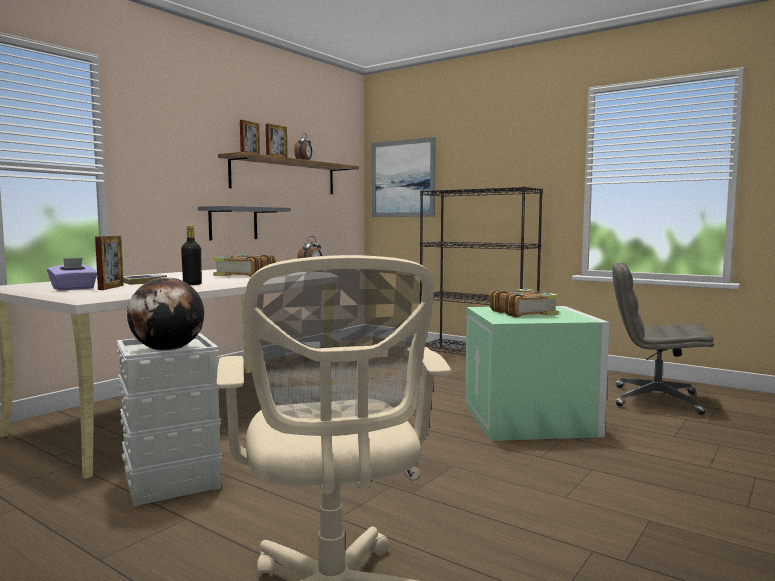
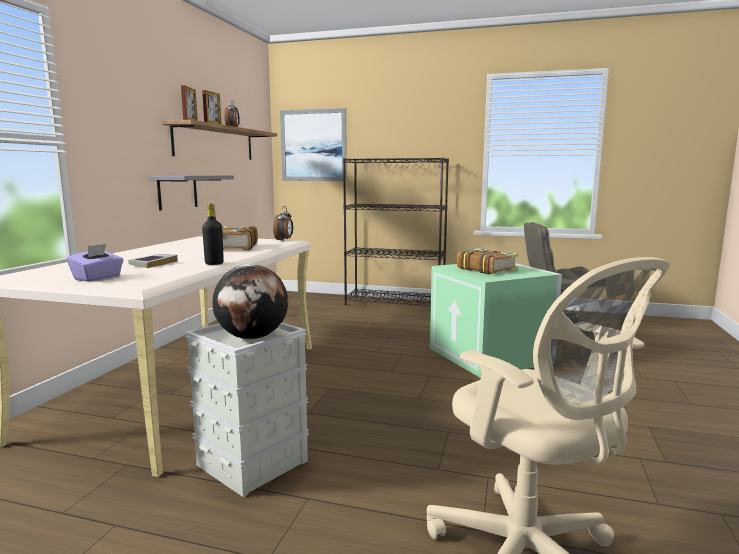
camera: 20 degrees left, 5 degrees up
(111, 287) = (137, 273): picture frame -> none

